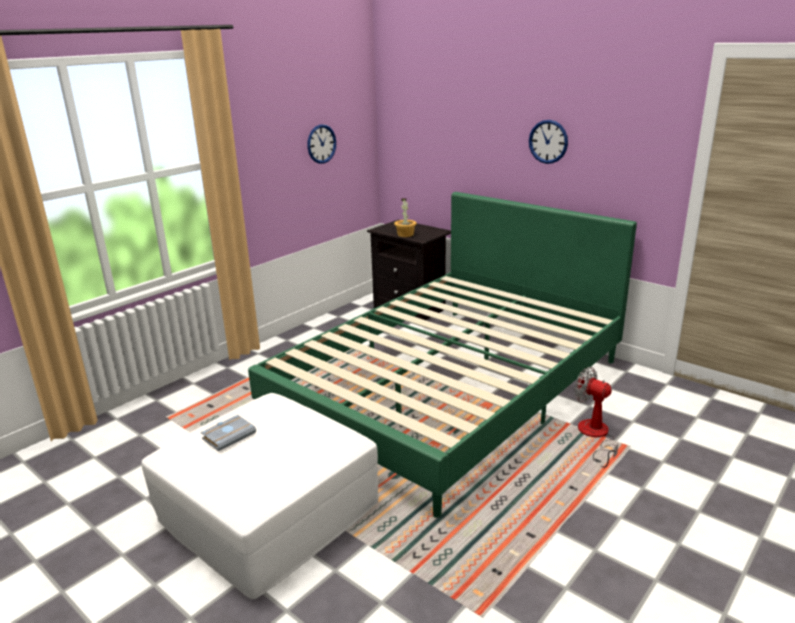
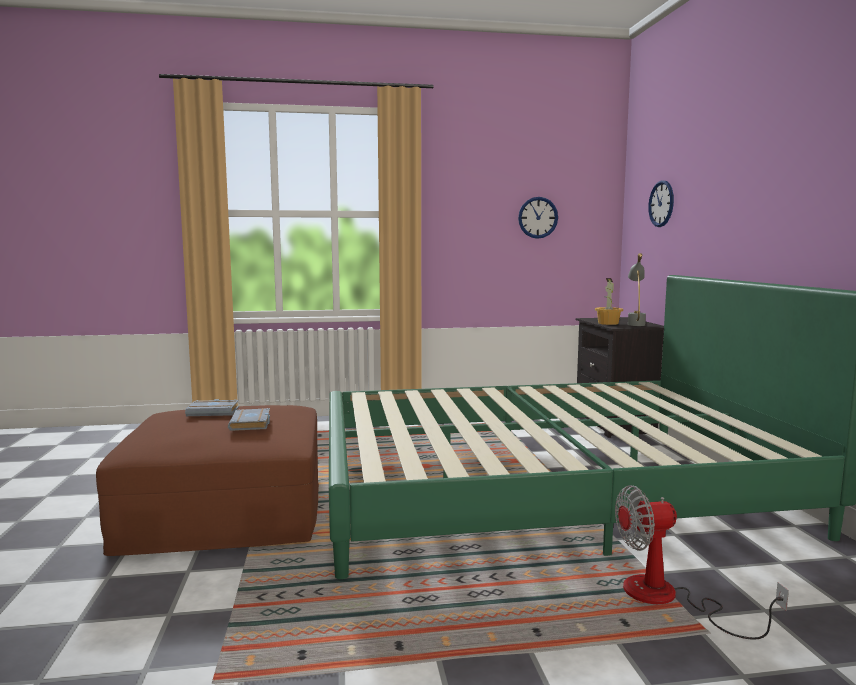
camera: 40 degrees right, 15 degrees down
(269, 511) = (228, 510): white ottoman -> brown ottoman
(294, 434) = (252, 424): none -> grey book
(423, 230) = (635, 324): none -> grey table lamp
(548, 141) = (772, 190): wall clock -> wall clock (661, 203)
(595, 436) = (668, 599): fan -> fan turned 90 degrees counterclockwise

